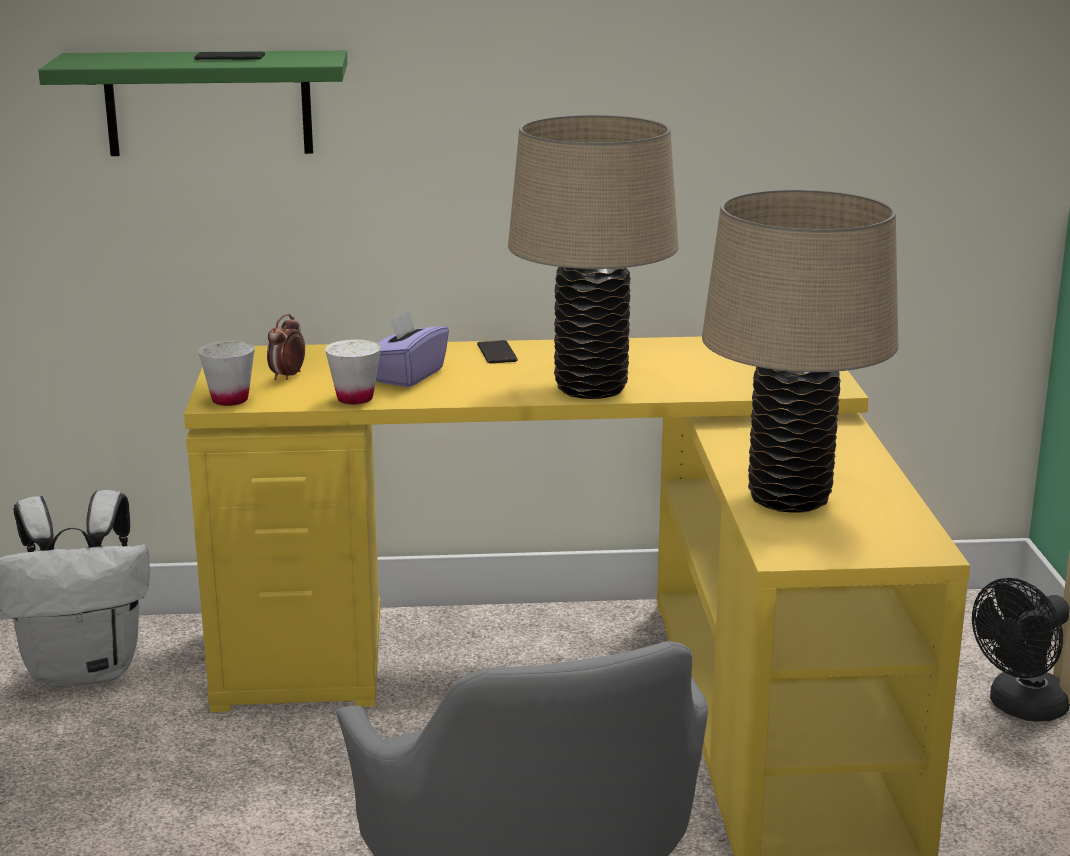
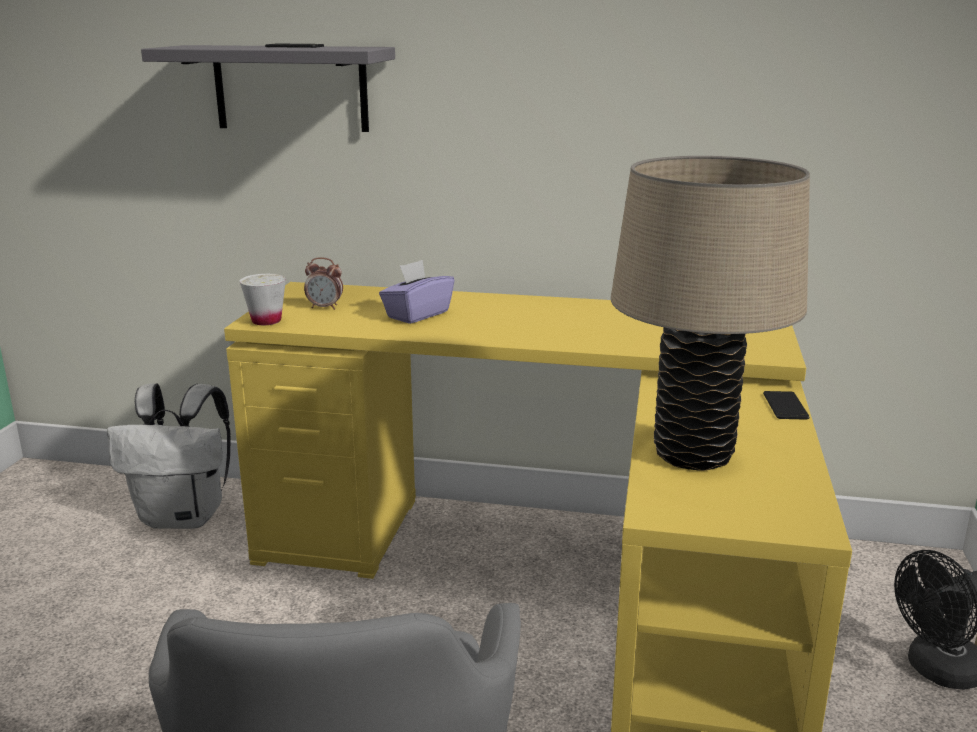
camera: 15 degrees right, 0 degrees up
(208, 103) = (290, 88): green shelf -> grey shelf
(287, 376) = (325, 307): alarm clock -> alarm clock turned 120 degrees counterclockwise
(355, 398) = (361, 328): white cup -> none
(497, 353) = (501, 303): phone -> phone (785, 406)
(591, 388) = (558, 337): beige table lamp -> none

